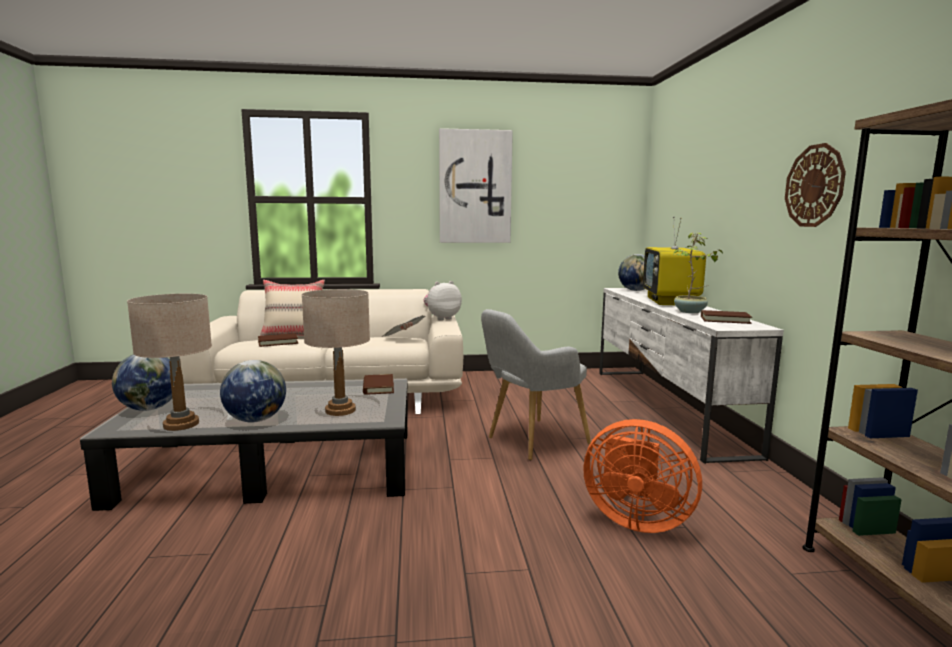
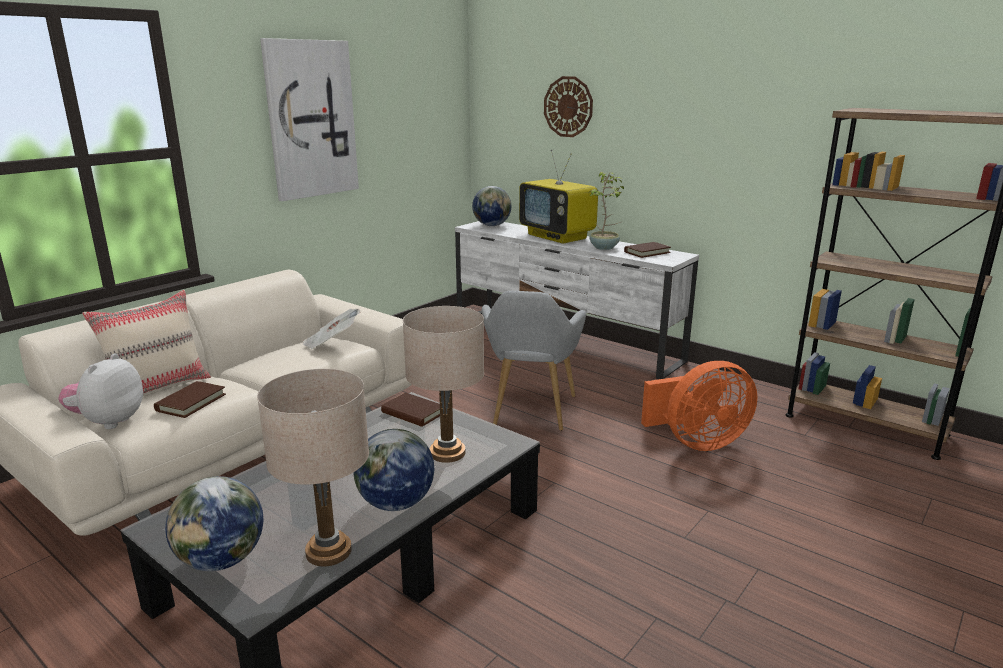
camera: 45 degrees left, 10 degrees up
(442, 318) = (332, 304): plush toy -> plush toy (108, 422)
(814, 186) = (725, 135): wall clock -> wall clock (568, 107)

